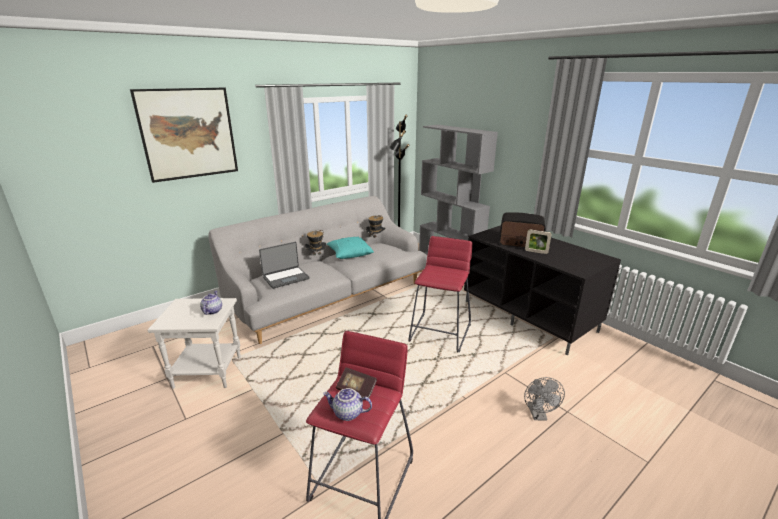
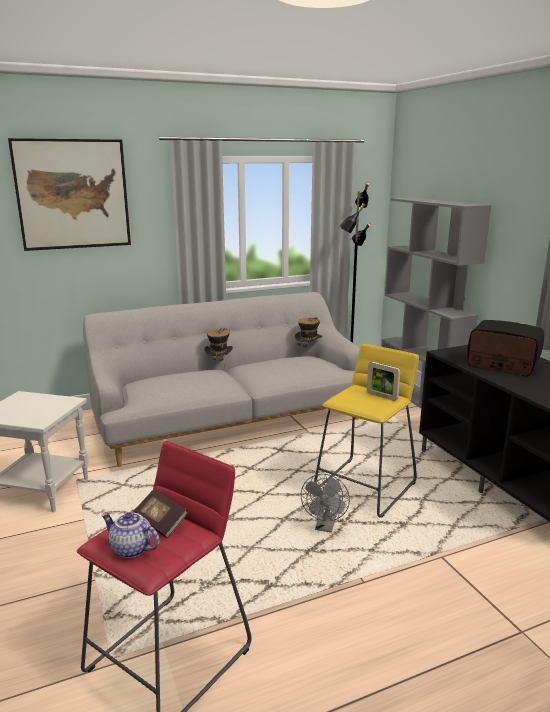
camera: 15 degrees right, 5 degrees down
(212, 311) = (50, 409): teapot -> none
(285, 278) = (165, 384): laptop -> none
(350, 254) = (263, 365): turquoise pillow -> none
(440, 332) = (365, 487): red stool -> yellow stool
(536, 252) = (521, 380): picture frame -> picture frame (382, 396)
(538, 415) = (470, 628): grey fan -> grey fan (325, 527)

